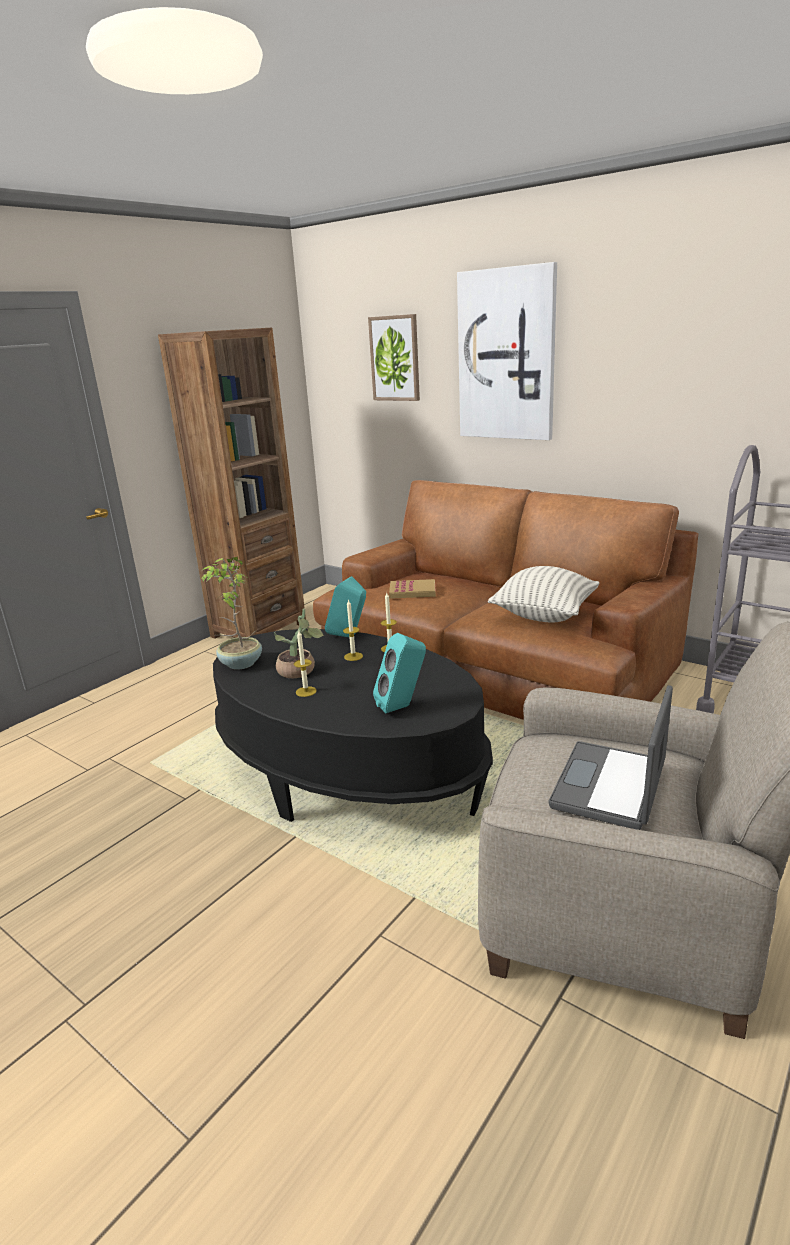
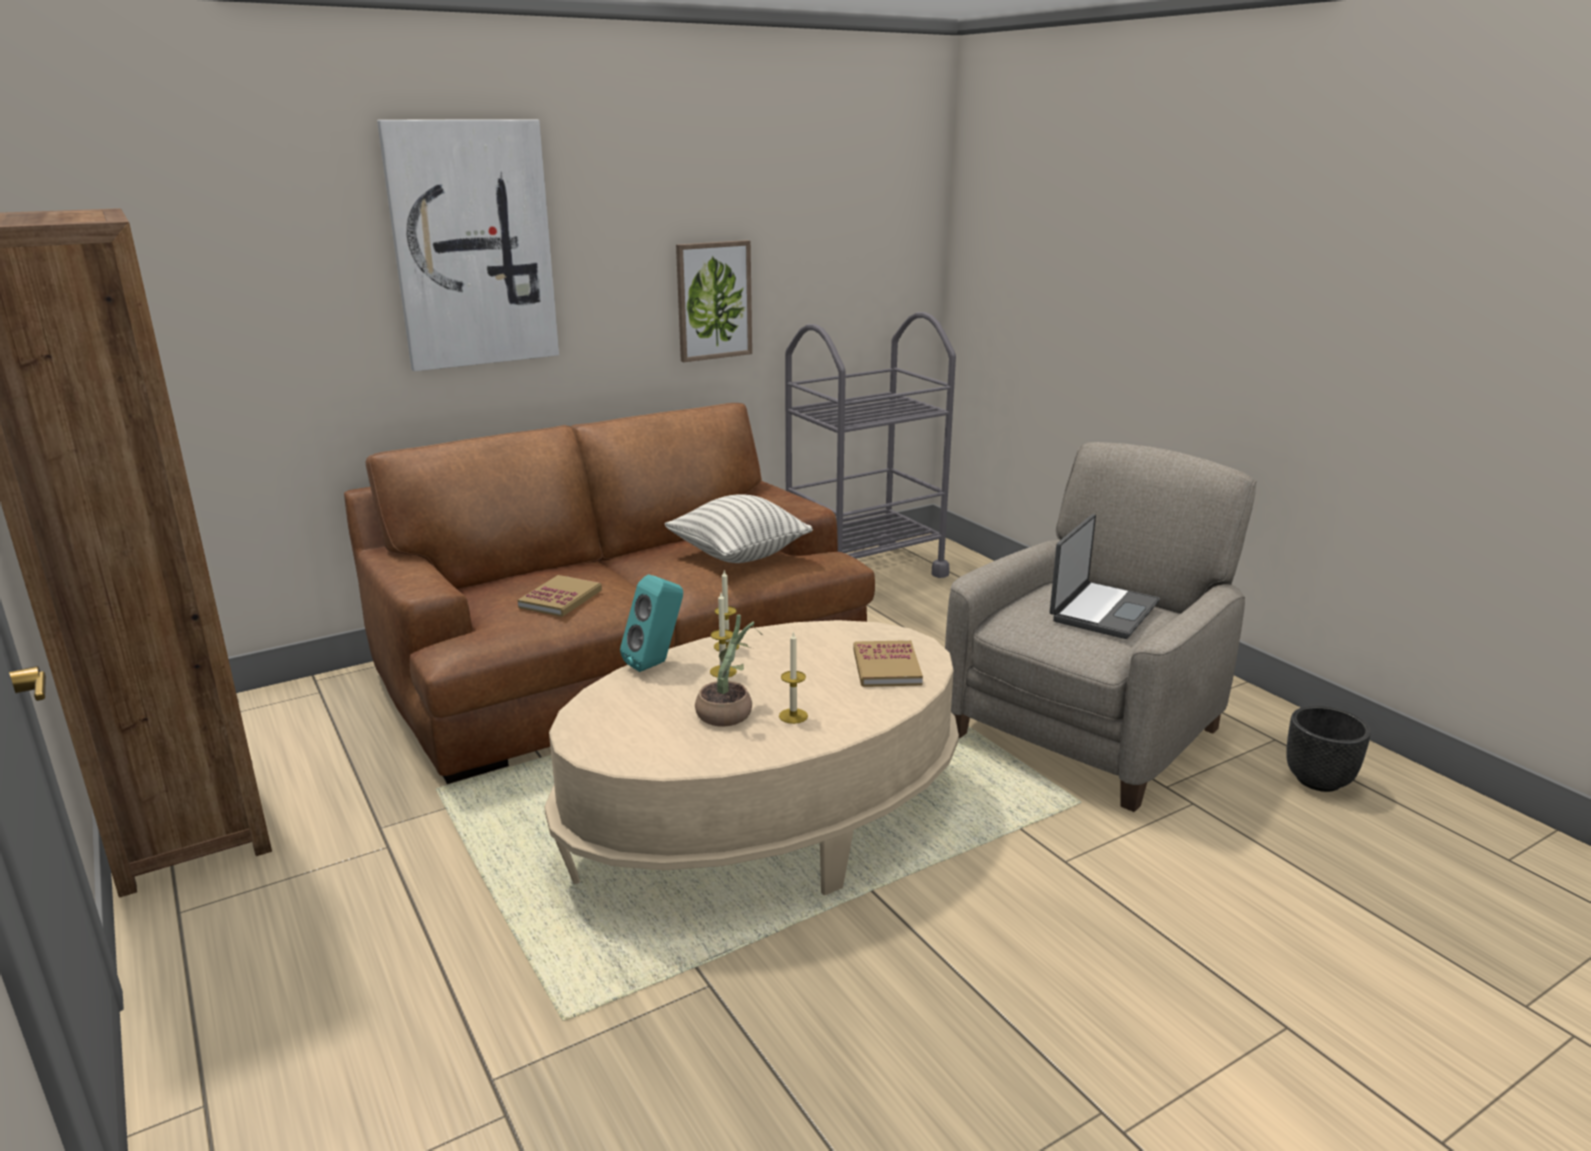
camera: 70 degrees left, 0 degrees up
(240, 664) = (651, 753): potted plant -> none
(348, 772) = (765, 824): black coffee table -> beige coffee table
(395, 358) = (249, 258): picture -> picture (713, 300)
(402, 707) = (886, 667): turquoise speaker -> book
(611, 786) = (1102, 611): laptop -> laptop turned 105 degrees counterclockwise
(706, 1179) = (1319, 780): none -> black planter

